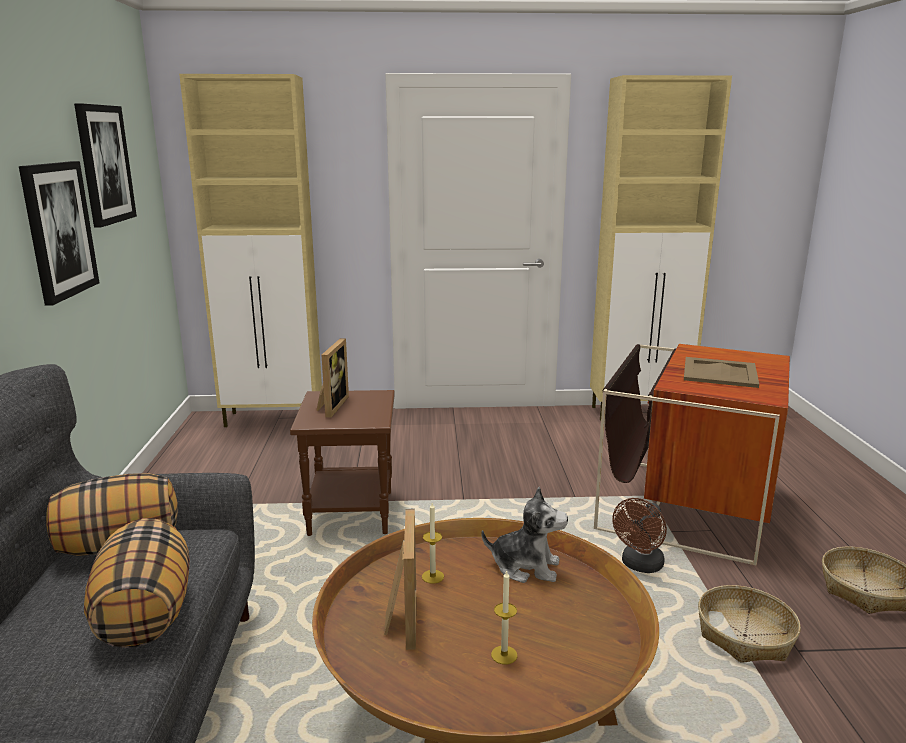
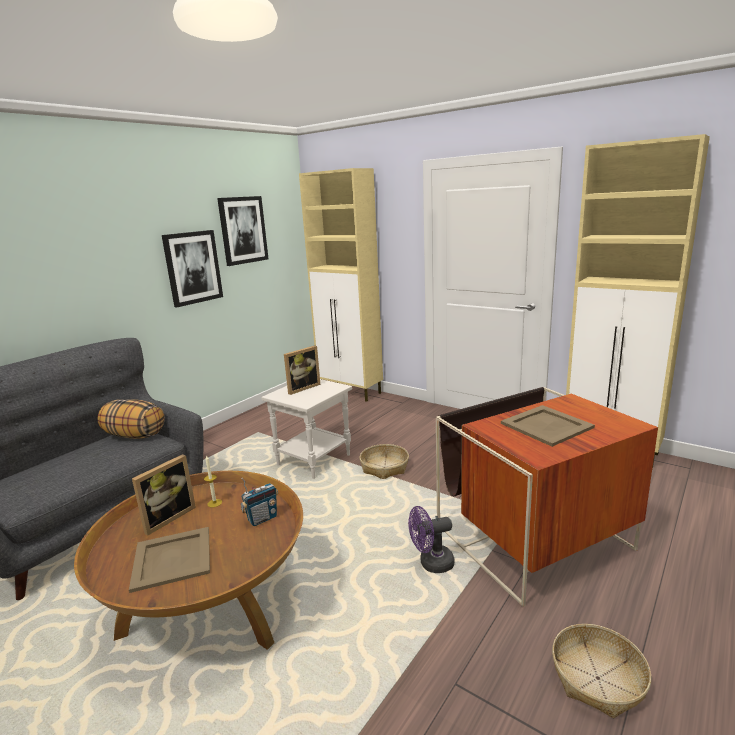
camera: 40 degrees right, 0 degrees up
(144, 614) = (91, 469): pillow -> none
(349, 512) = (313, 459): brown side table -> white side table
(504, 655) = (171, 559): candle -> beige tray
(526, 567) = (262, 519): plush toy -> radio
(639, 565) = (431, 563): brown fan -> purple fan
(744, 635) = (431, 648): basket -> basket (384, 467)

